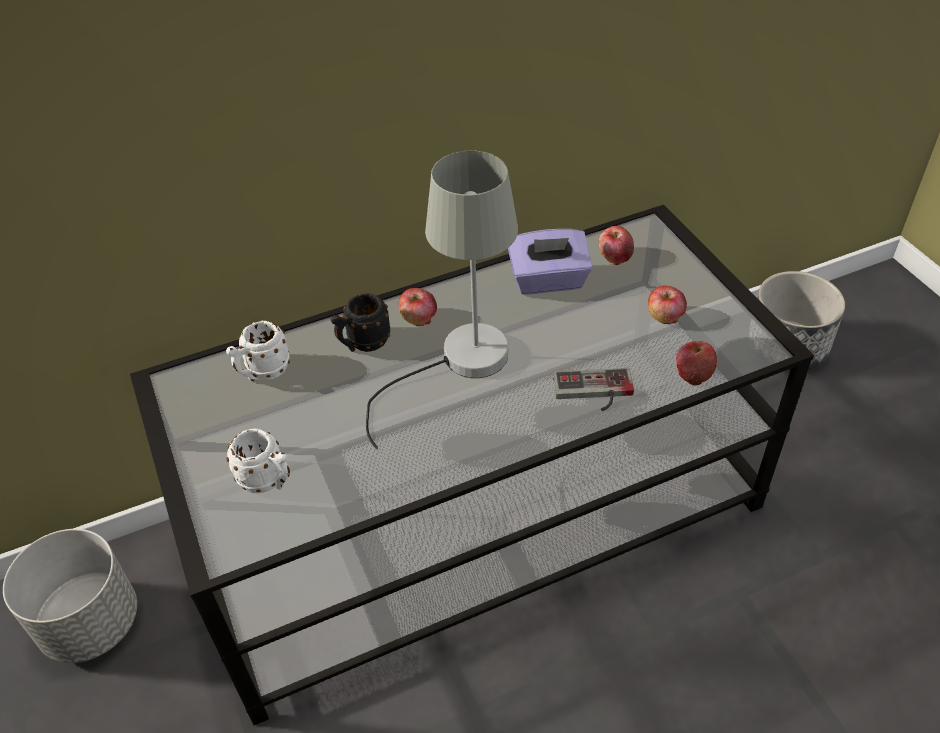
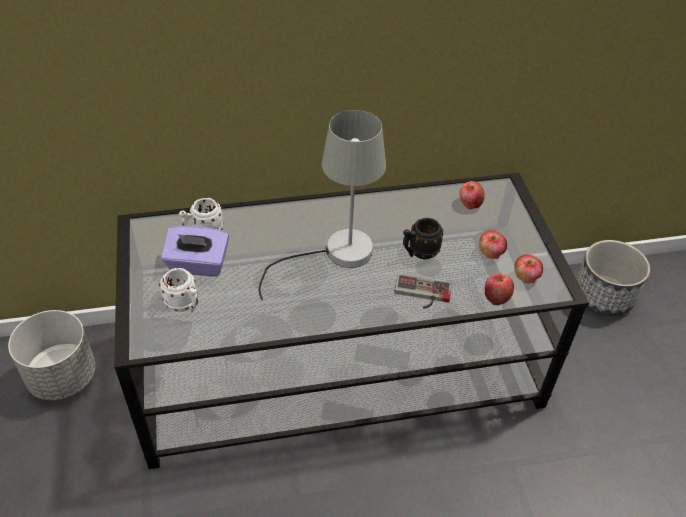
camera: 10 degrees right, 0 degrees up
(363, 344) = (275, 227): black mug -> black mug (419, 252)
(418, 318) = (318, 218): apple -> apple (525, 277)
(548, 281) = (417, 210): purple tissue box -> purple tissue box (198, 265)

